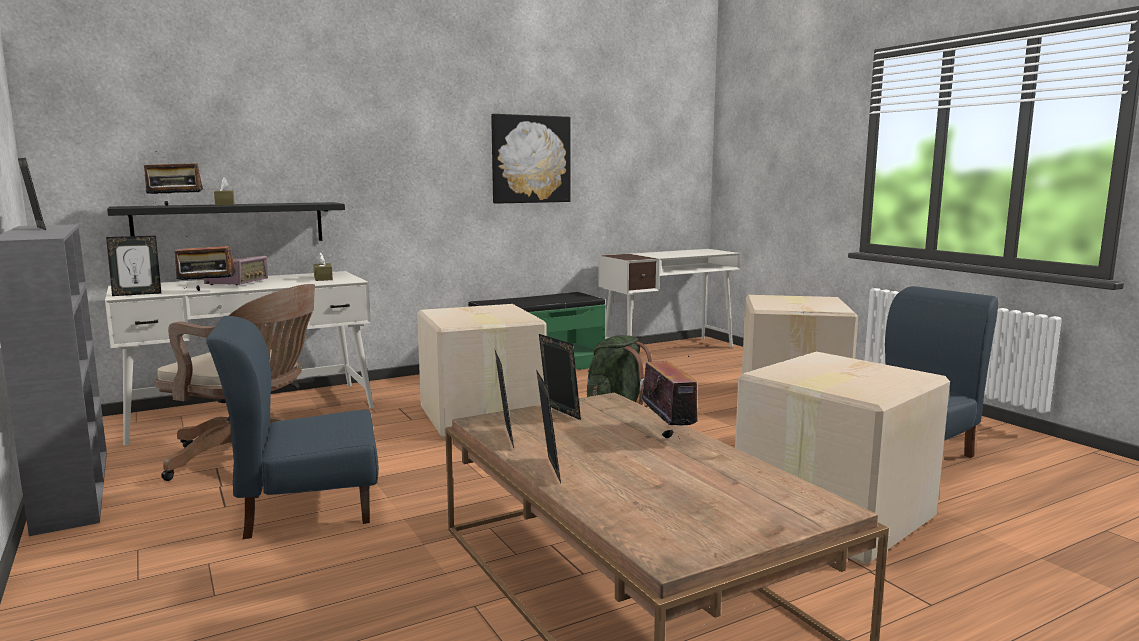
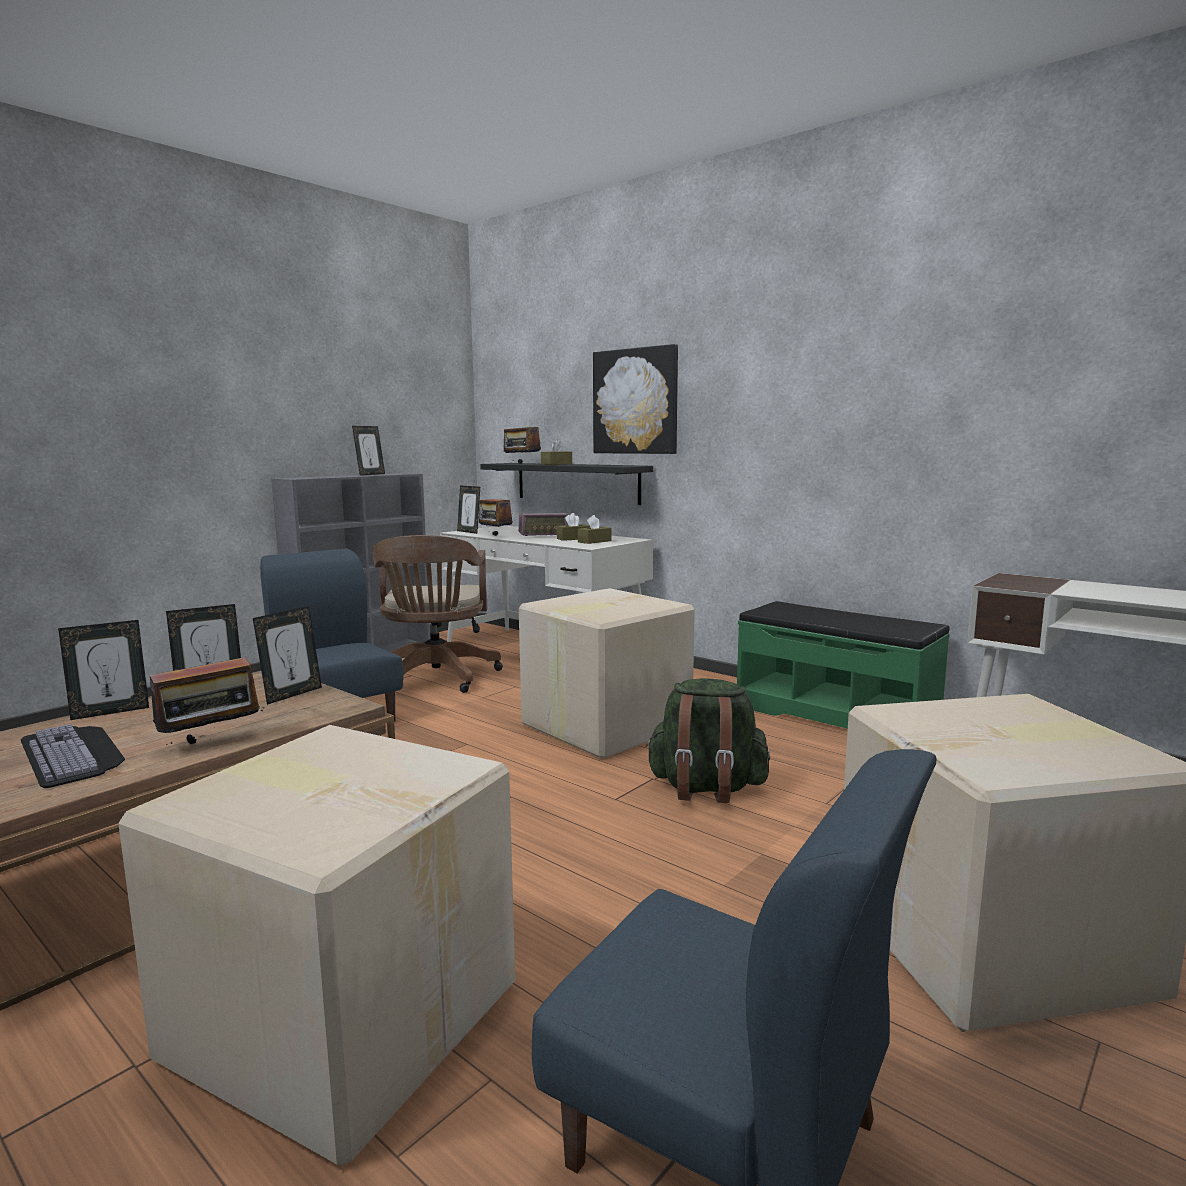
camera: 70 degrees right, 0 degrees up
(289, 280) = (573, 538): none -> brown tissue box
(530, 159) = (890, 412): picture -> picture (635, 401)
(667, 472) = (74, 754): none -> keyboard

